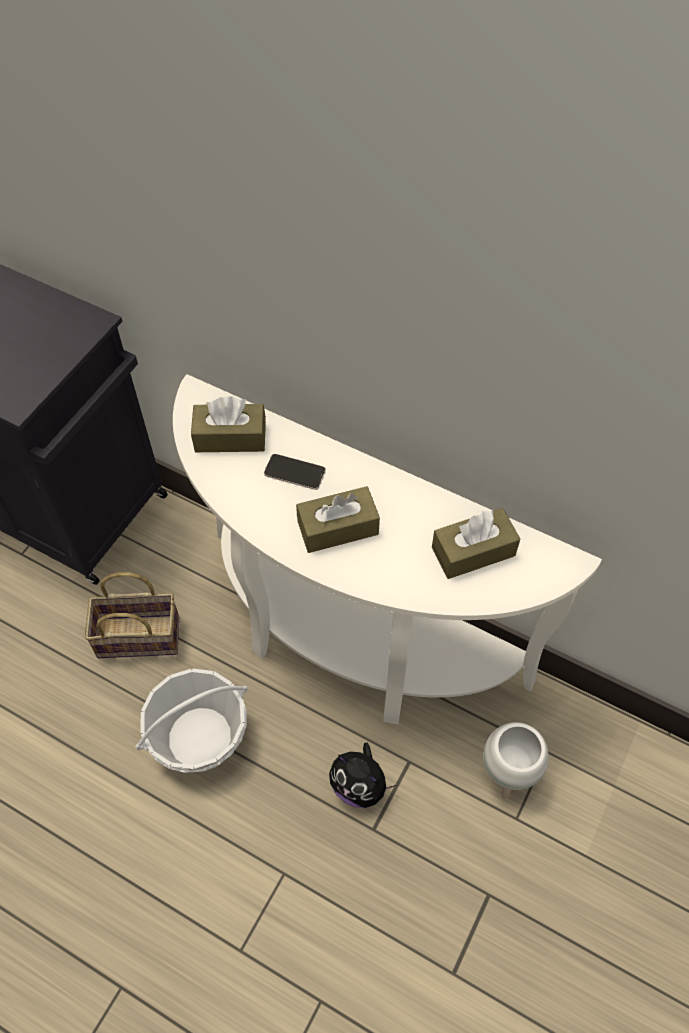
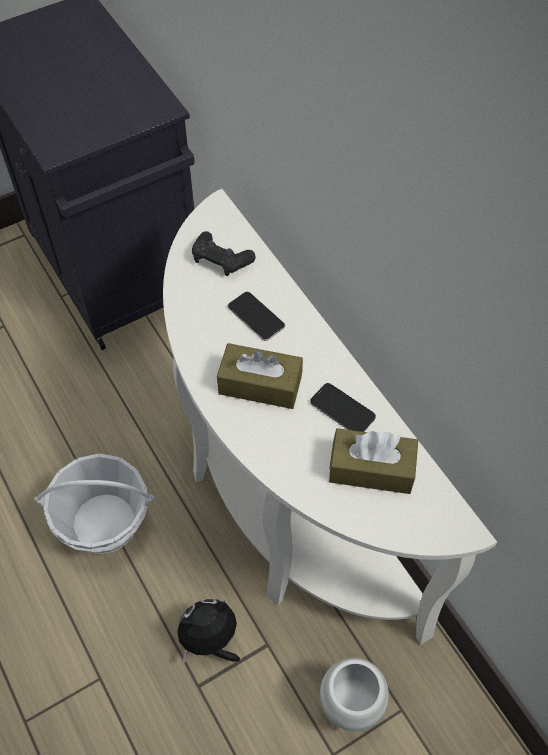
camera: 30 degrees right, 0 degrees up
(141, 635) = (111, 410): basket -> none
(230, 437) = (221, 260): brown tissue box -> black game controller
(359, 785) = (210, 640): plush toy -> plush toy turned 90 degrees clockwise
(419, 515) = (342, 410): none -> phone

